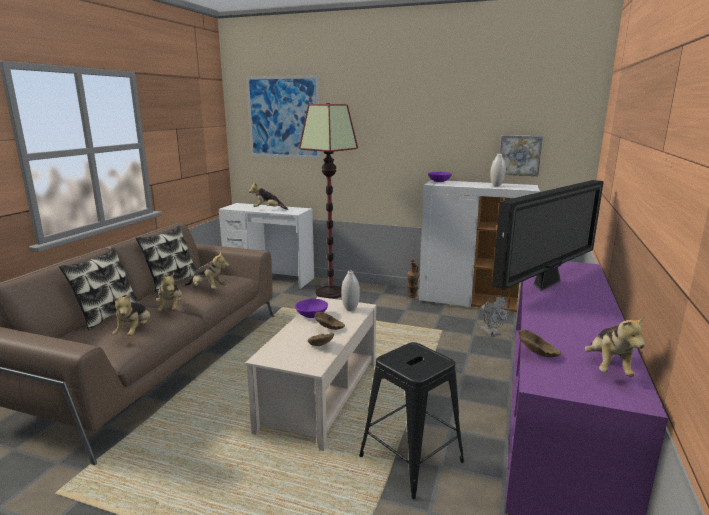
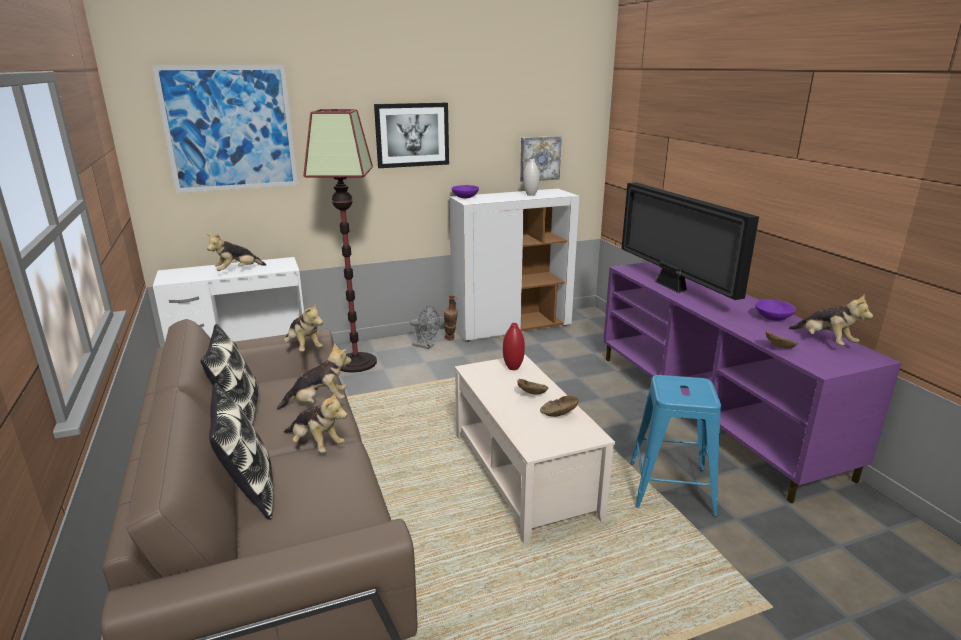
camera: 40 degrees left, 5 degrees up
(135, 331) = (342, 490): plush toy -> plush toy (304, 348)
(312, 315) = (491, 388): purple bowl -> purple bowl (773, 318)
(350, 309) = (513, 368): white vase -> red vase
(404, 127) = (412, 135): none -> picture
(411, 458) = (670, 487): black stool -> blue stool
(491, 333) = (569, 352): grey fan -> grey fan (426, 346)
(547, 283) = (672, 287): television -> television turned 150 degrees clockwise

